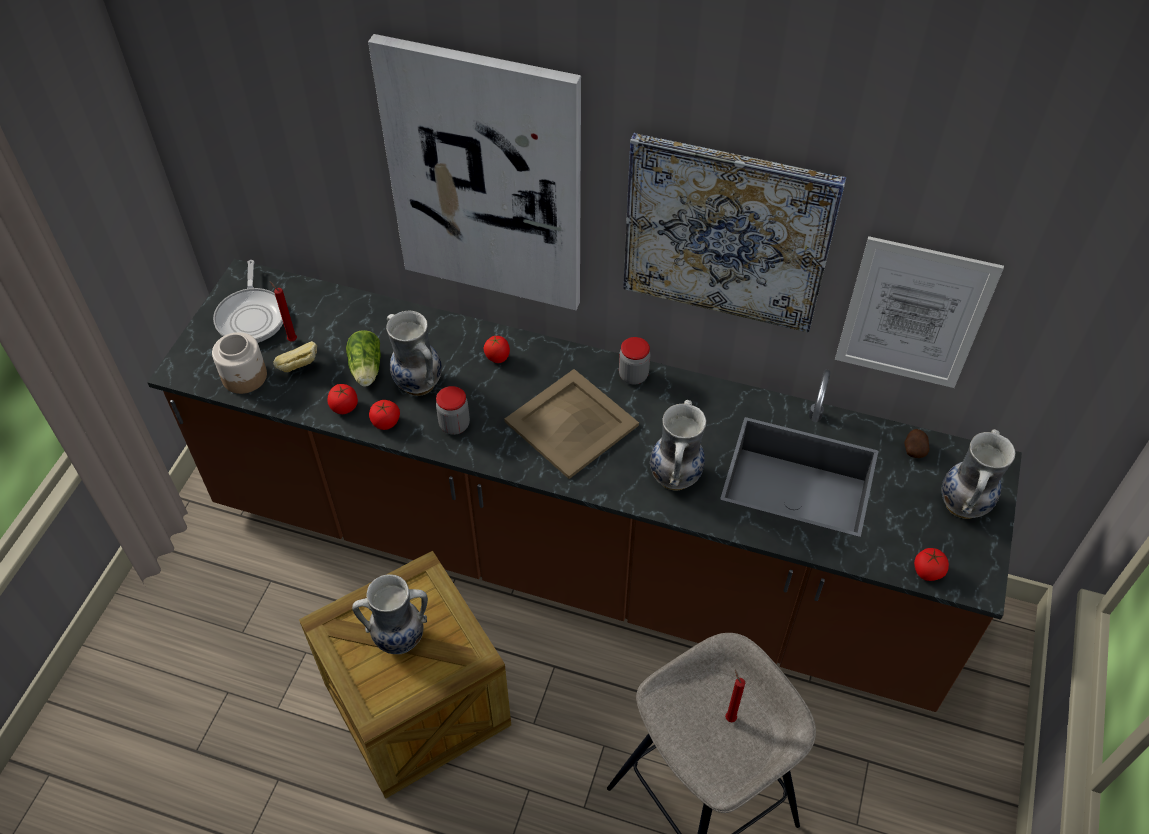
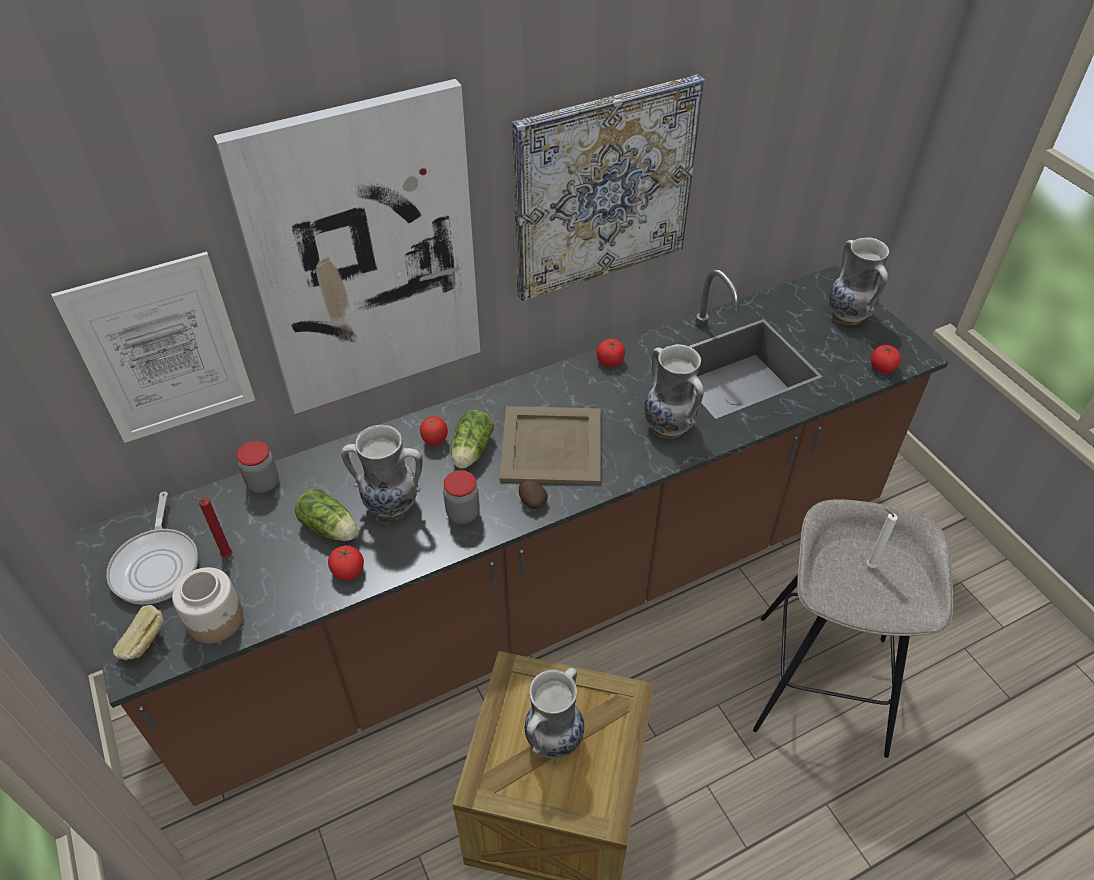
camera: 45 degrees left, 5 degrees down
(252, 316) = (157, 565): frying pan -> frying pan turned 45 degrees clockwise
(299, 368) = (263, 572): bread -> bread (146, 644)
(386, 422) = (402, 555): tomato -> tomato (610, 361)
(511, 385) = (470, 452): none -> lettuce
(633, 375) = (552, 382): jar -> jar (263, 483)
(729, 717) = (869, 565): red candle -> white candle
(913, 314) = (753, 185): picture -> picture (162, 350)
(914, 449) = (781, 304): potato -> potato (532, 501)

